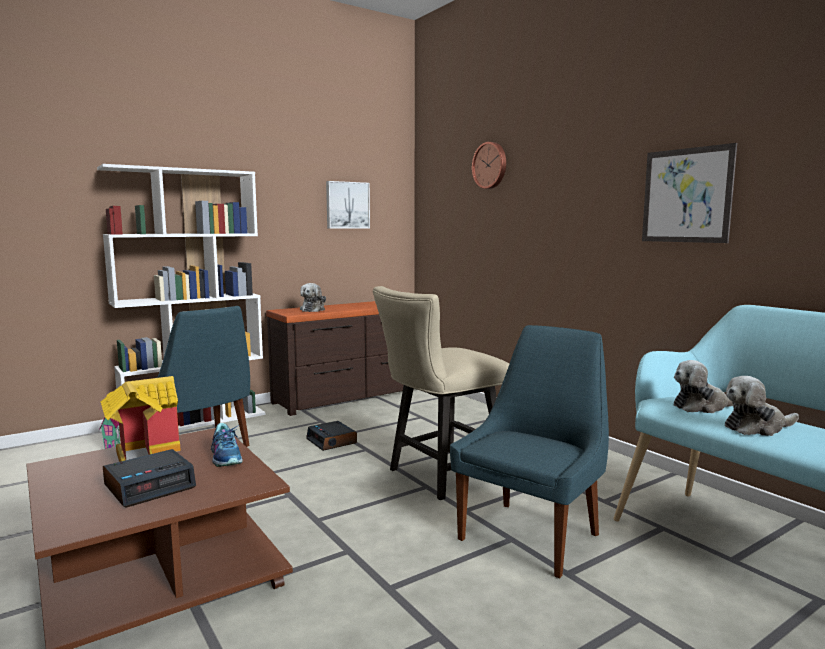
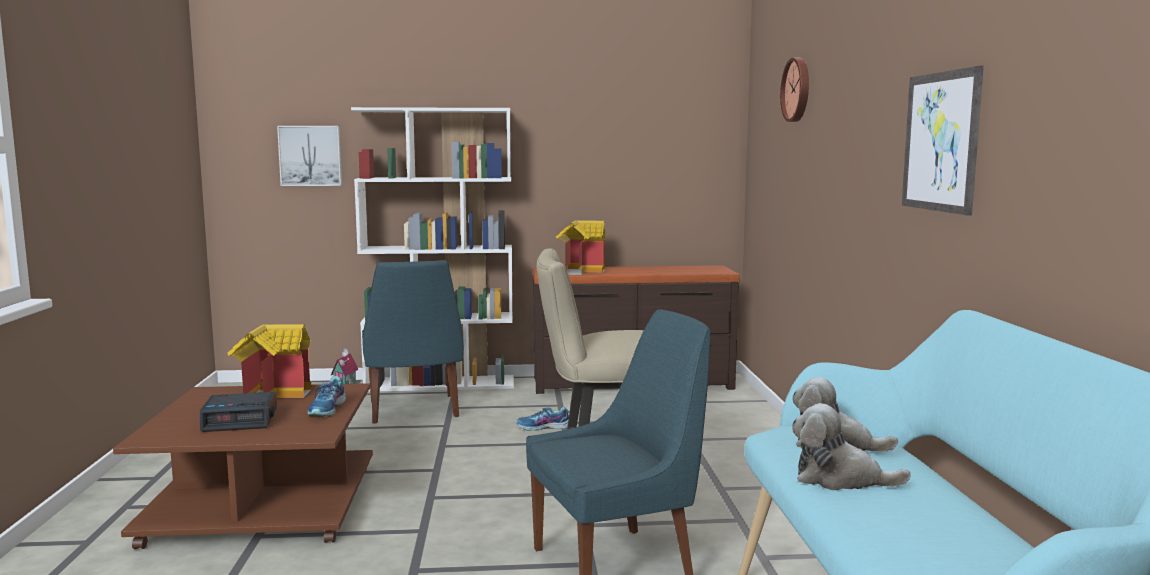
camera: 30 degrees right, 0 degrees up
(313, 309) = (581, 271): plush toy -> toy house
(332, 441) = (543, 427): alarm clock -> shoe
(347, 205) = (644, 142): picture -> picture (311, 155)

